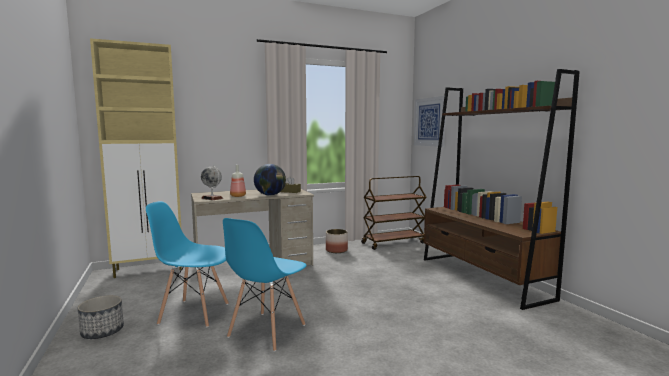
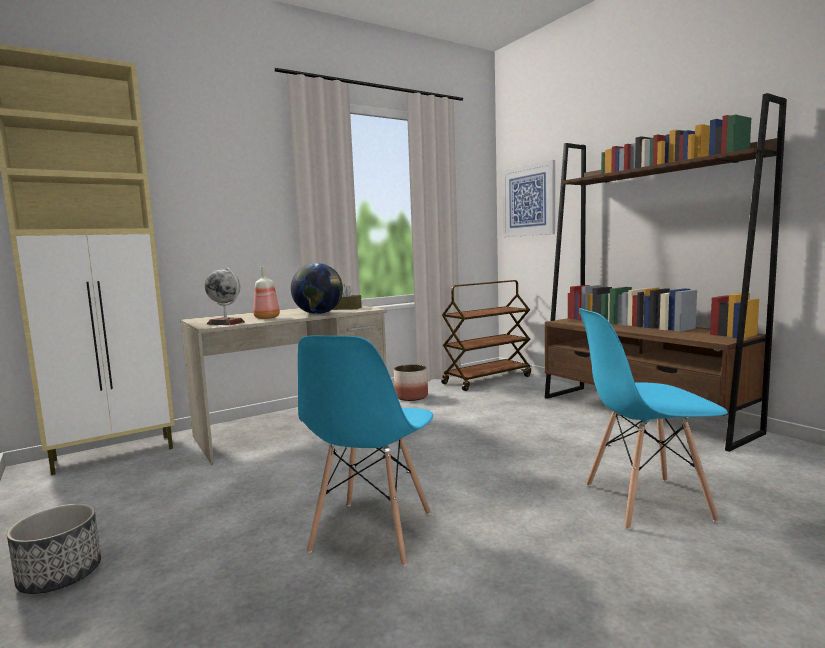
camera: 10 degrees left, 0 degrees up
(194, 313) = (227, 518): blue chair -> blue chair (645, 502)

